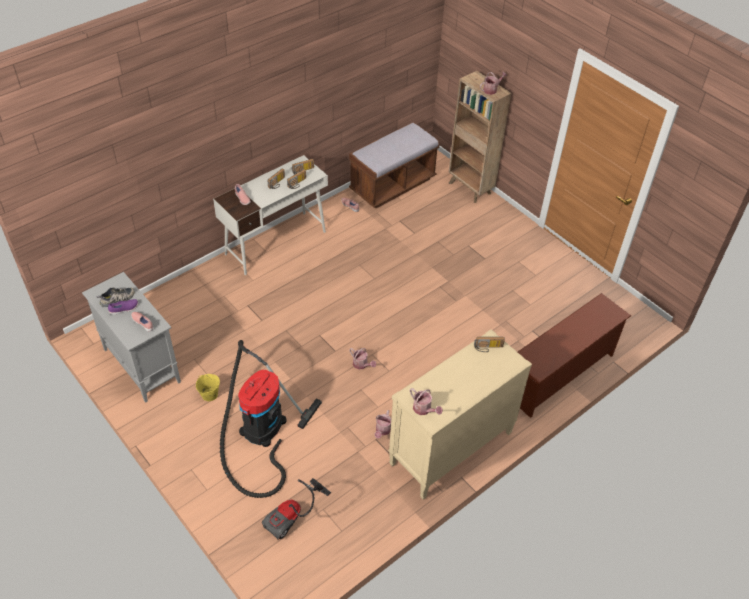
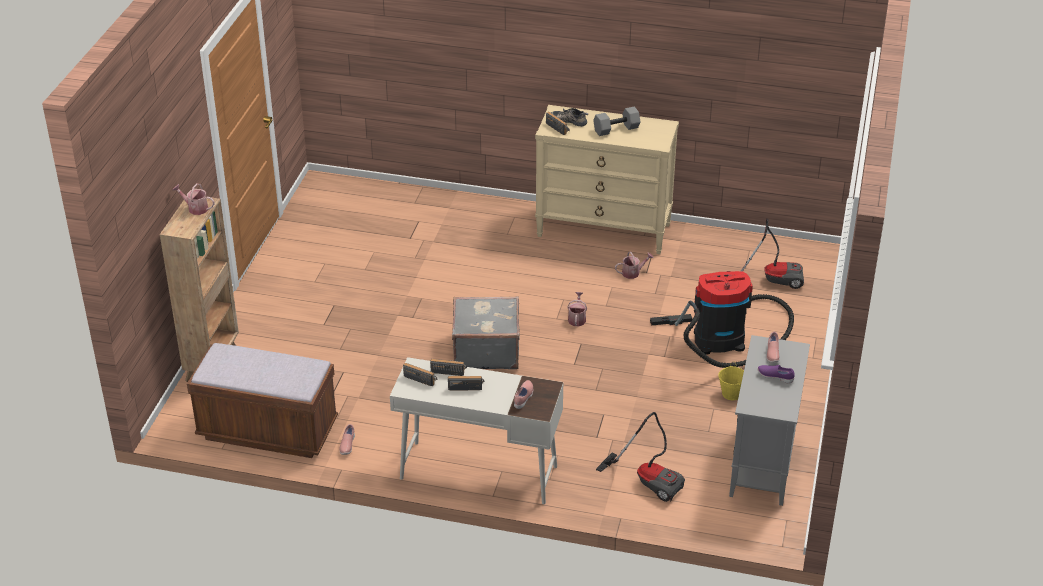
camera: 125 degrees left, 10 degrees down
(117, 299) = (771, 390): shoe -> shoe (569, 120)
(190, 305) = (649, 480): none -> vacuum cleaner
(374, 301) = (485, 350): none -> grey suitcase
(424, 409) = (661, 133): watering can -> none
(455, 383) = (616, 129): none -> grey dumbbell
(559, 375) = (450, 205): brown shoe rack -> none

